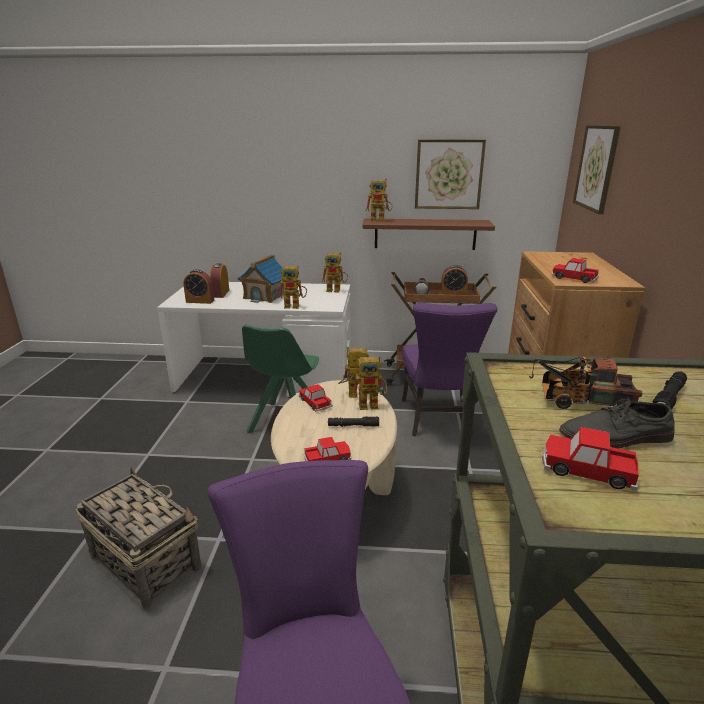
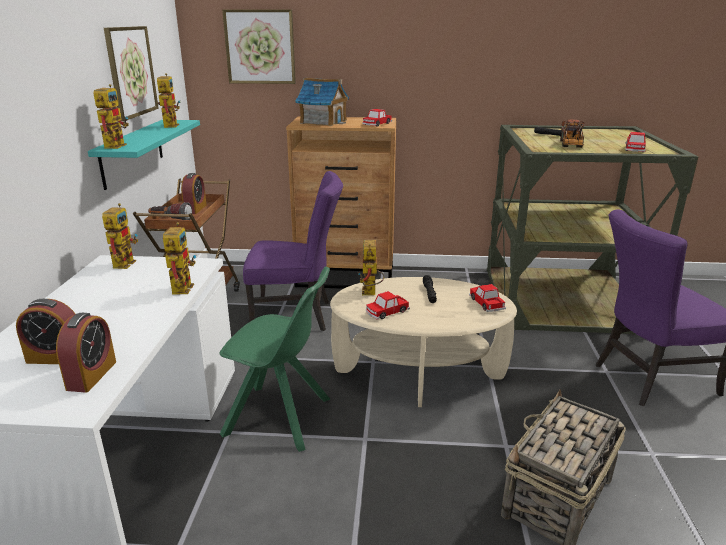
camera: 90 degrees left, 0 degrees up
(265, 296) = (110, 312): toy house -> toy house (323, 122)
(372, 404) = (388, 284): toy robot -> toy robot (170, 125)
(425, 234) = (132, 152): brown shelf -> turquoise shelf
(616, 437) = (601, 144): grey shoe -> none

